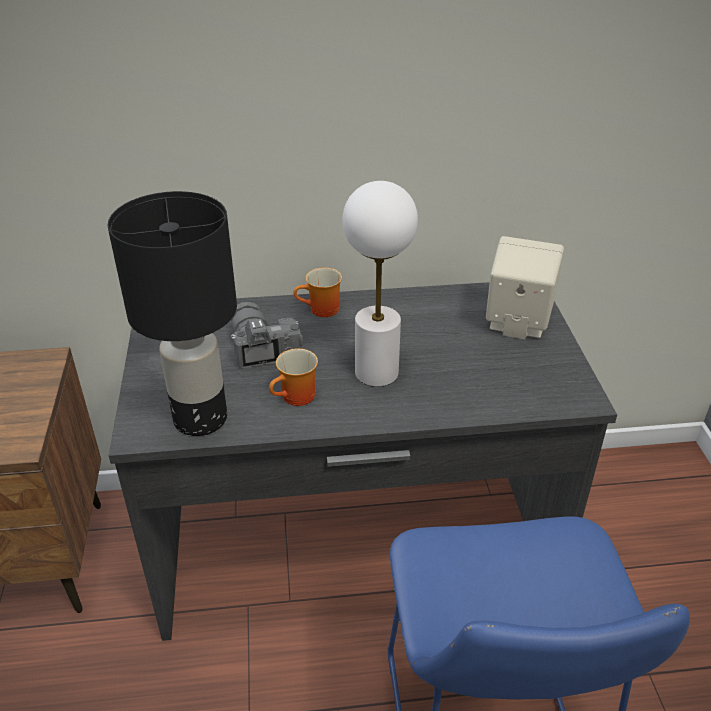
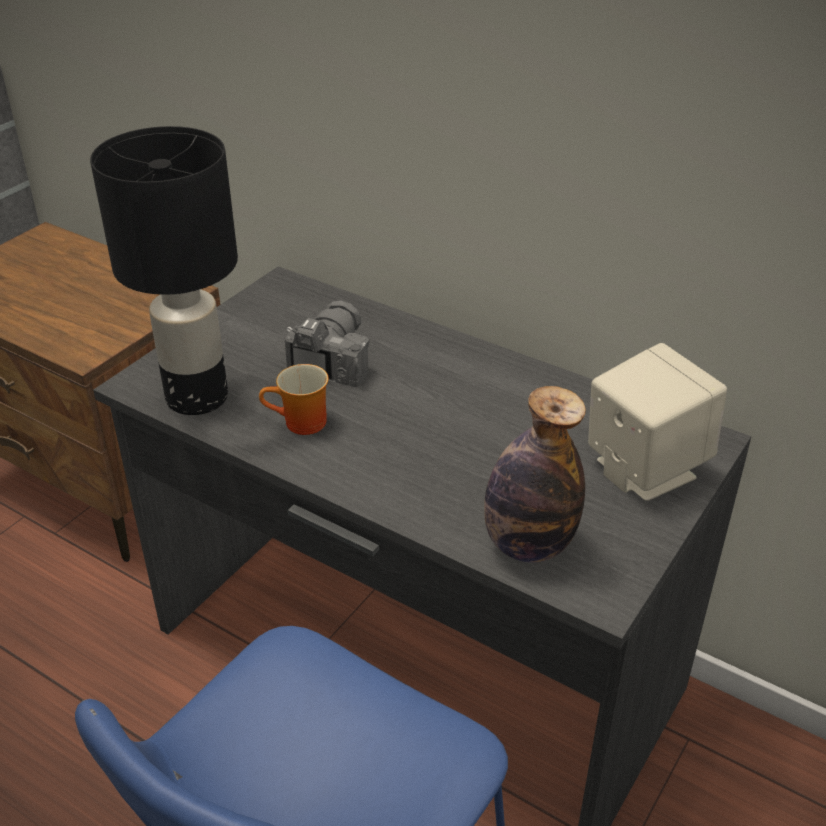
camera: 40 degrees right, 0 degrees up
(321, 311) = (437, 351): mug -> none
(377, 372) = (409, 441): white table lamp -> none
(515, 394) = (528, 544): none -> bottle

